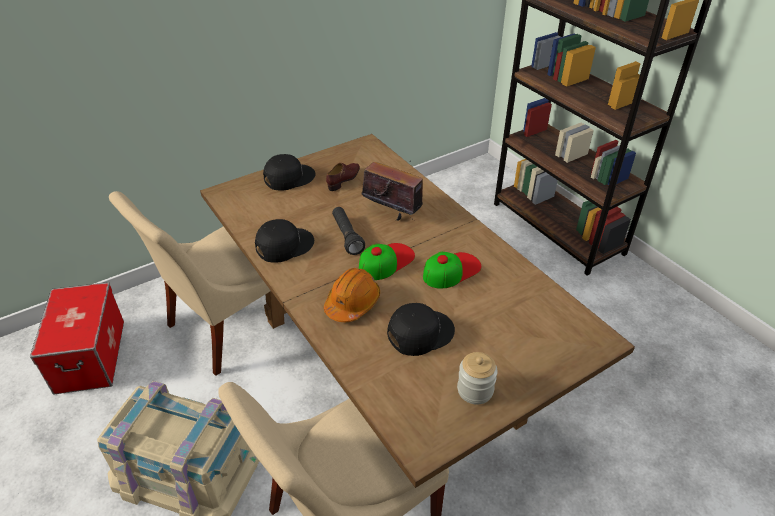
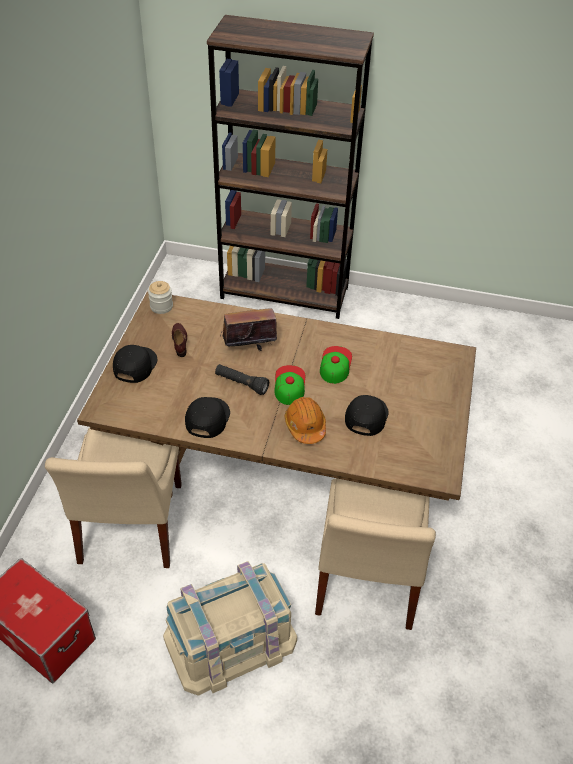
camera: 45 degrees left, 5 degrees up
(475, 390) = (432, 427): jar -> jar (161, 306)

